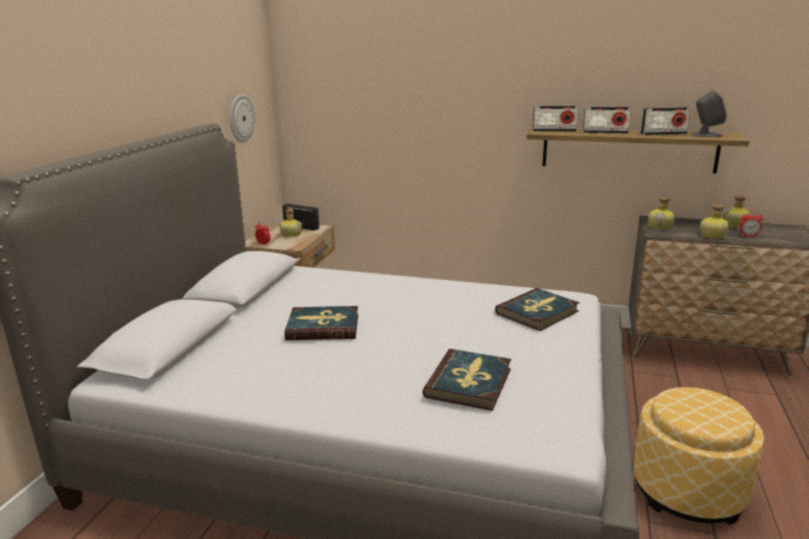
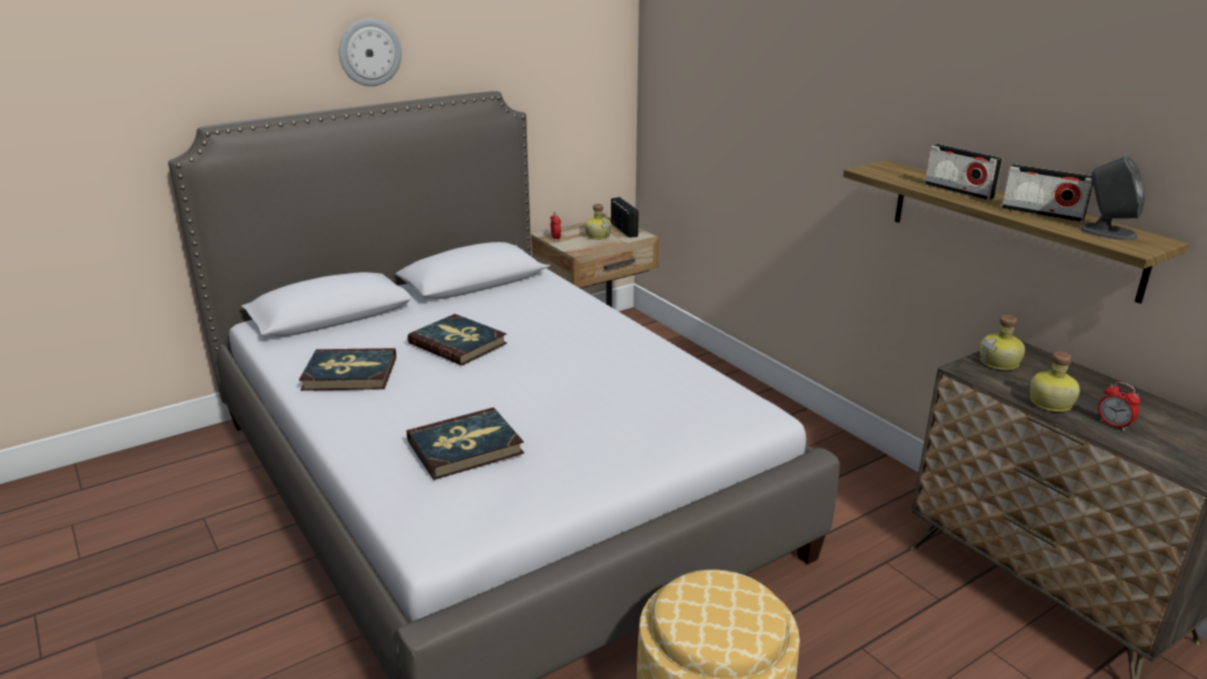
camera: 40 degrees right, 5 degrees up
(240, 118) = (563, 86): wall clock -> wall clock (369, 52)
(537, 312) = (677, 413): book -> book (350, 373)
(554, 131) = (896, 172): radio -> none
(735, 225) = (1140, 402): bottle -> none

